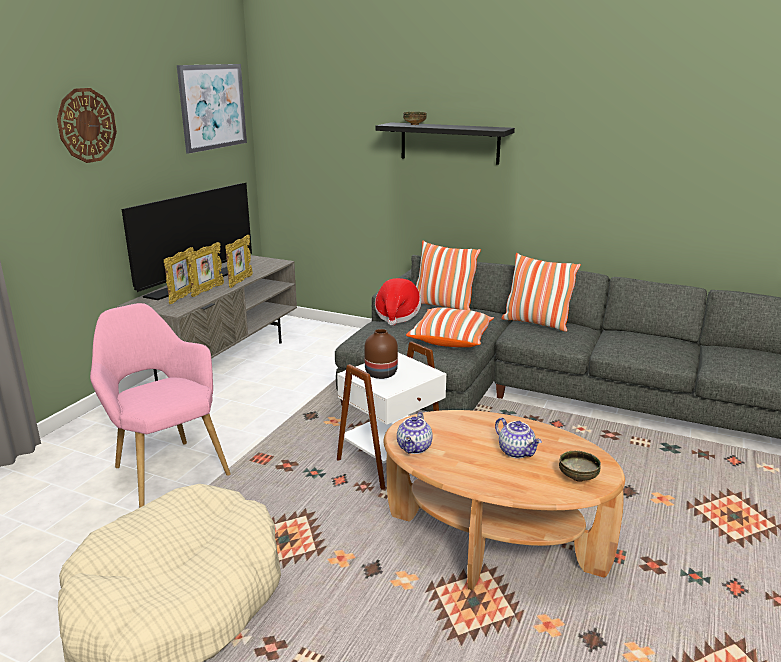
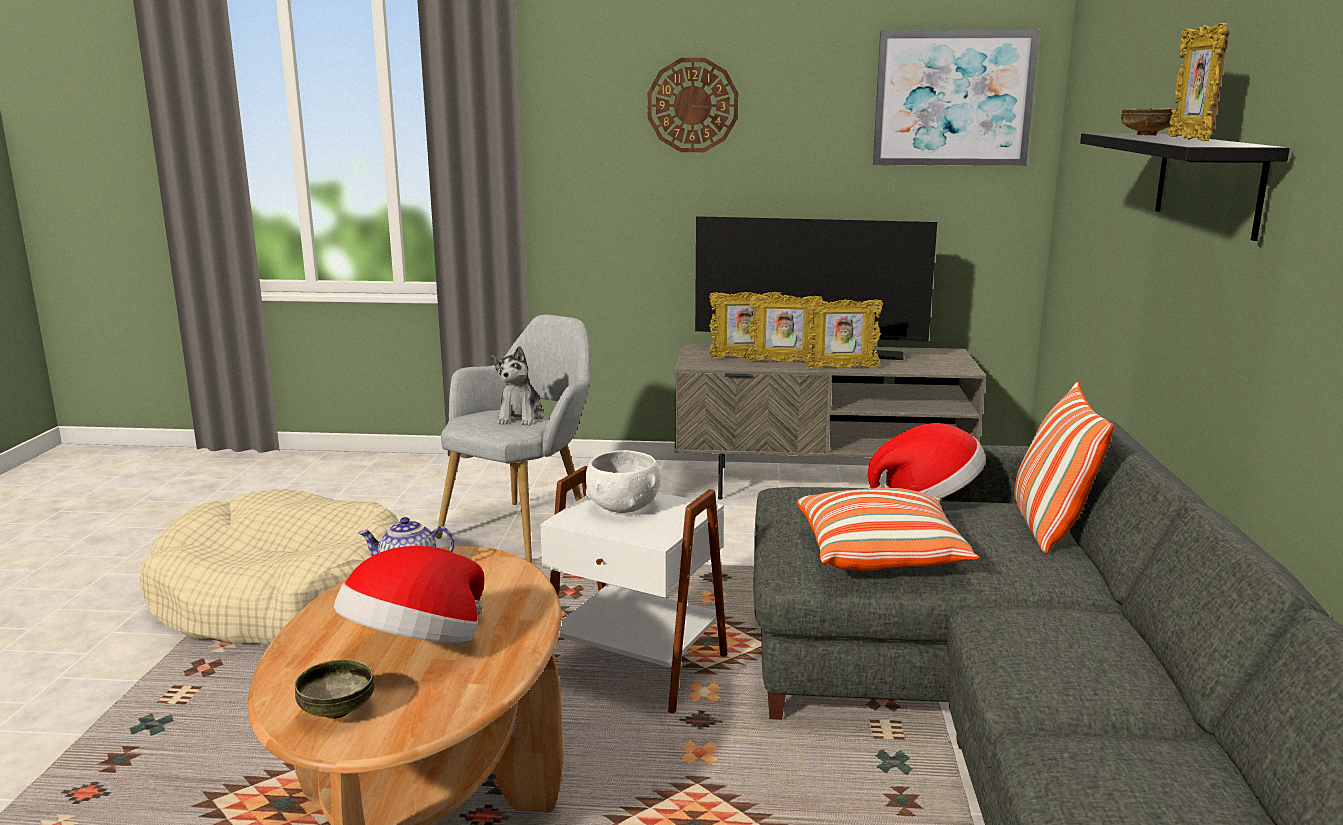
camera: 70 degrees right, 5 degrees down
(160, 387) = (520, 417): none -> plush toy
(166, 469) = (524, 527): pink armchair -> grey armchair
(380, 374) = (623, 507): brown vase -> white bowl
(461, 126) = (1190, 140): none -> picture frame
(517, 452) = (416, 648): teapot -> hat
(536, 323) = (1093, 631): pillow -> none

